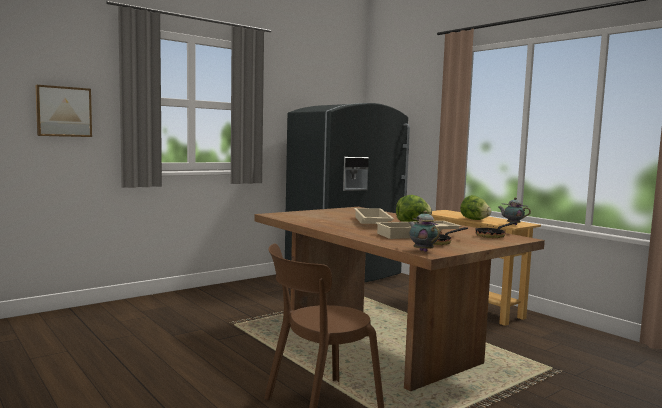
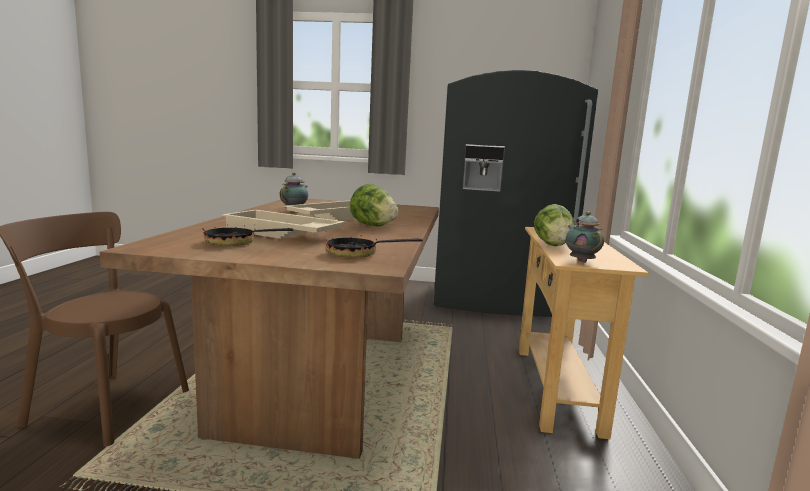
camera: 45 degrees right, 5 degrees up
(63, 111) = (221, 96): picture -> none
(422, 251) = (158, 244): teapot -> teapot (295, 212)

